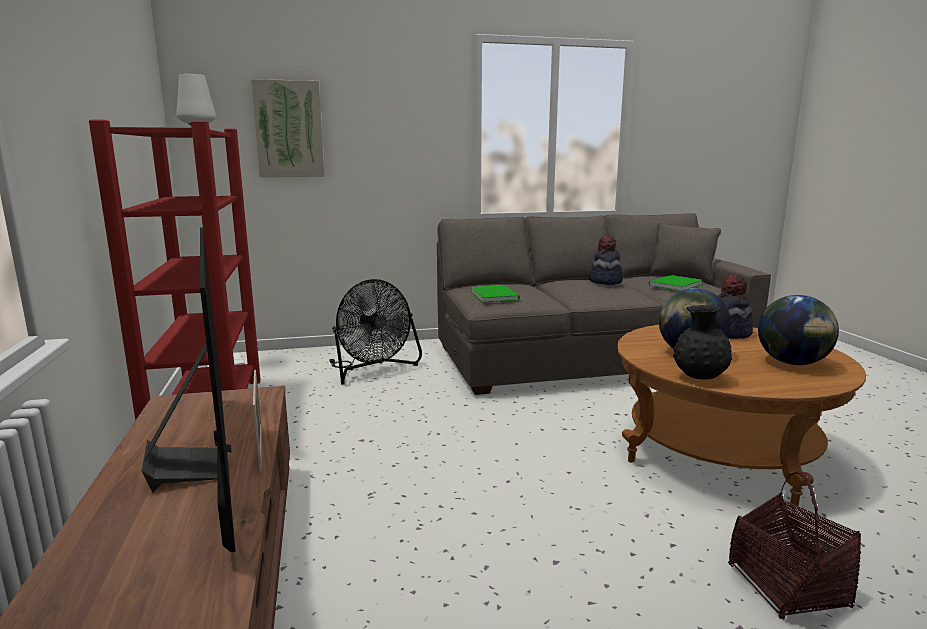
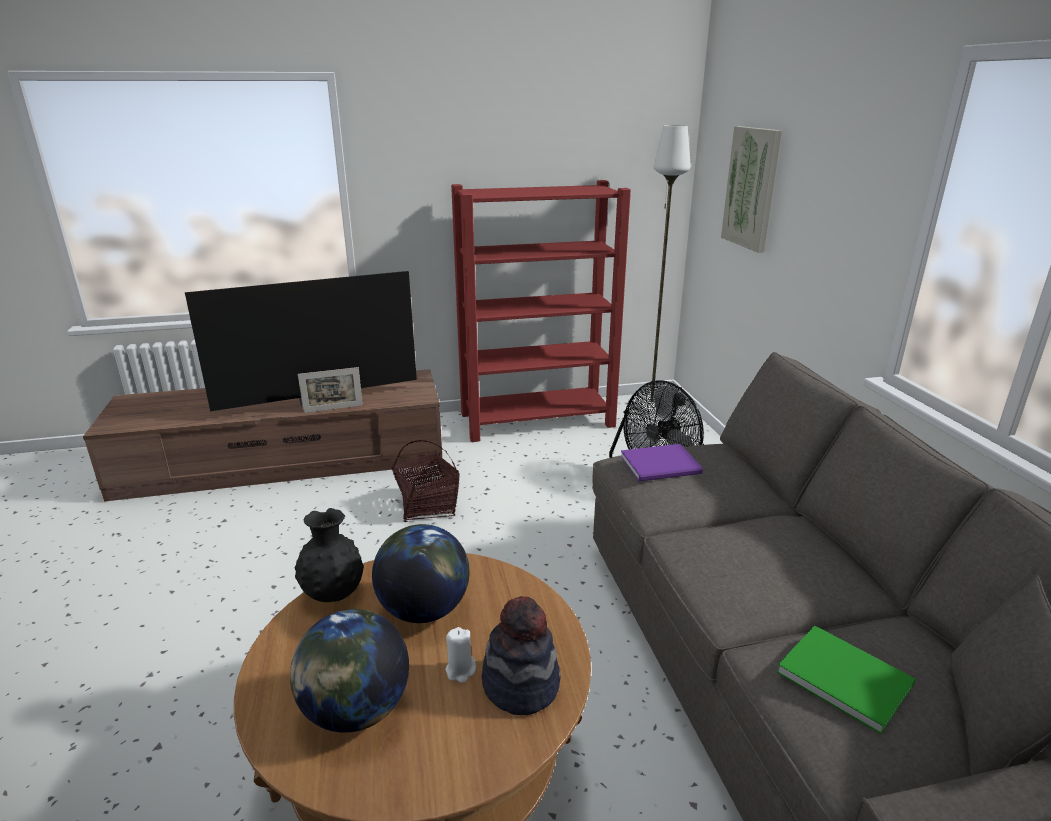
camera: 90 degrees right, 10 degrees up
(495, 295) = (663, 465): green book -> purple book
(605, 281) = (801, 571): hat -> none
(733, 343) = (460, 670): none -> white candle
(787, 586) = (167, 726): basket -> basket (427, 506)

